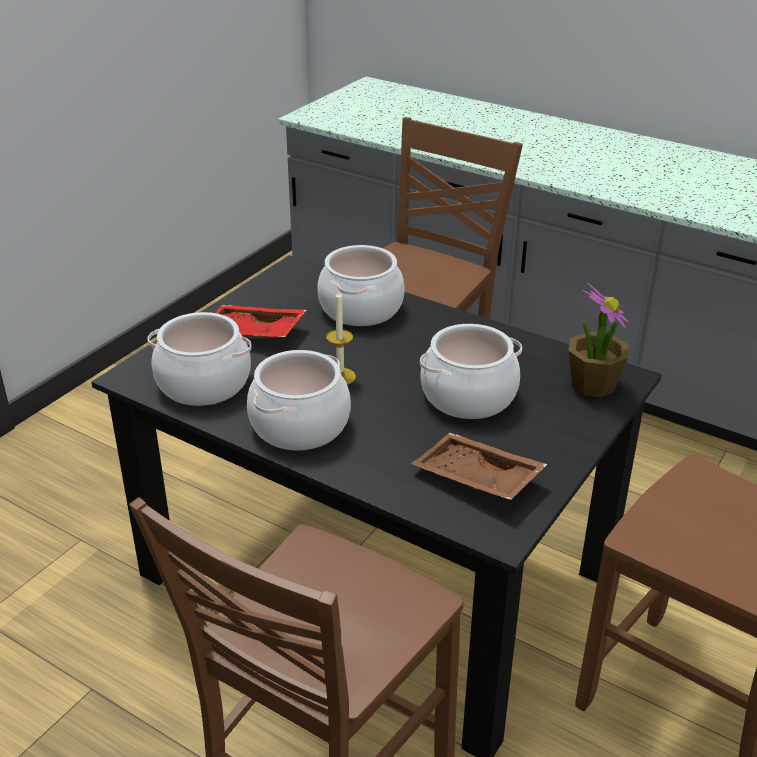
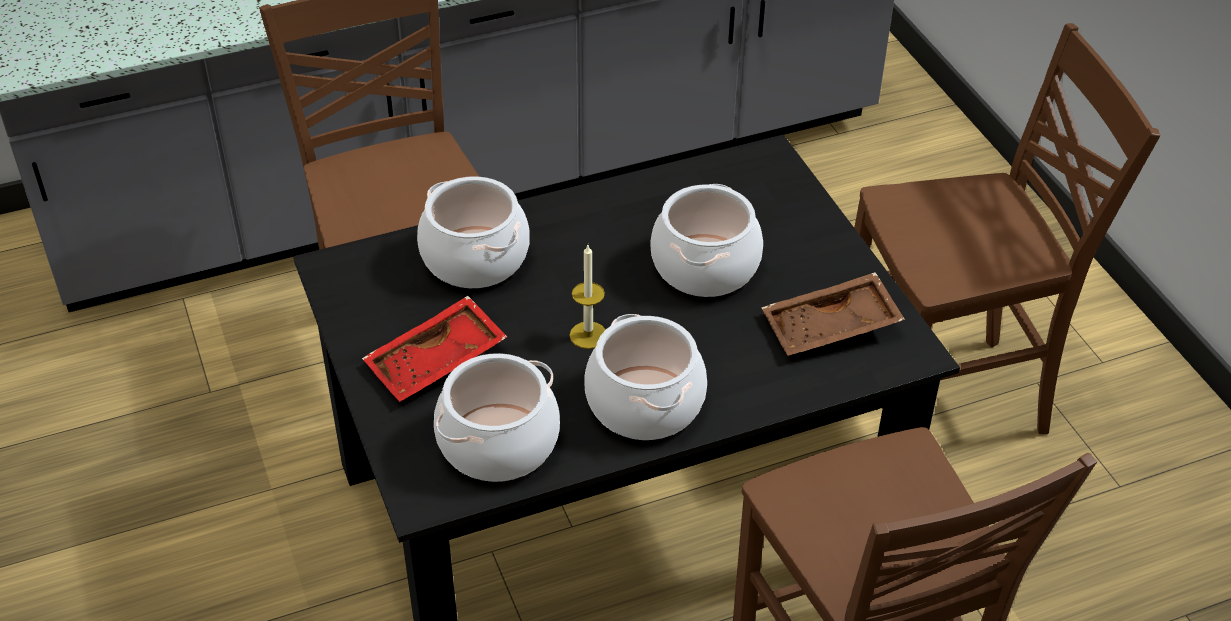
camera: 55 degrees left, 10 degrees up
(592, 384) = (761, 182): potted plant -> none

